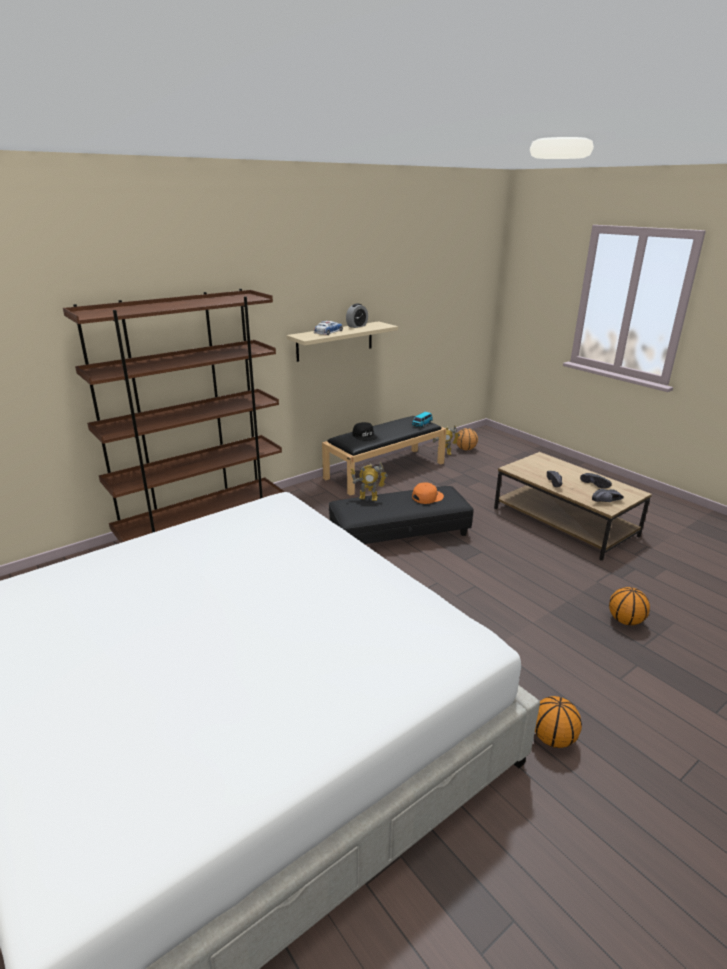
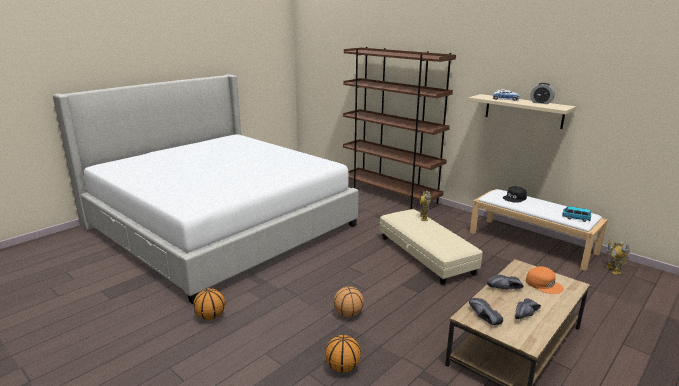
camera: 80 degrees right, 5 degrees down
(385, 470) = (532, 242): black bench -> white bench
(399, 532) = (425, 255): black ottoman -> beige ottoman
(427, 497) = (442, 238): orange cap -> orange cap (544, 284)
(466, 449) = (642, 283): basketball -> basketball (348, 314)

